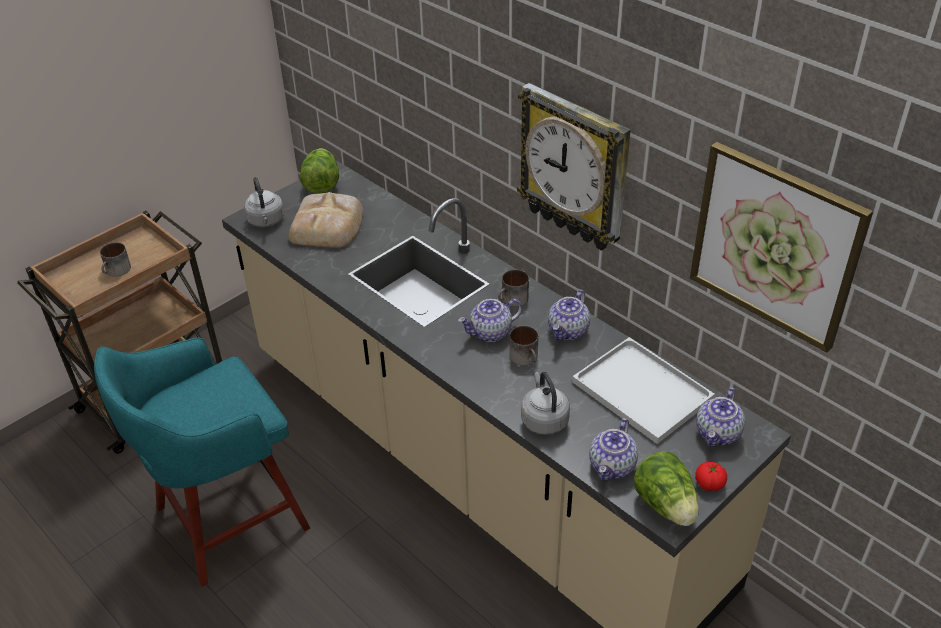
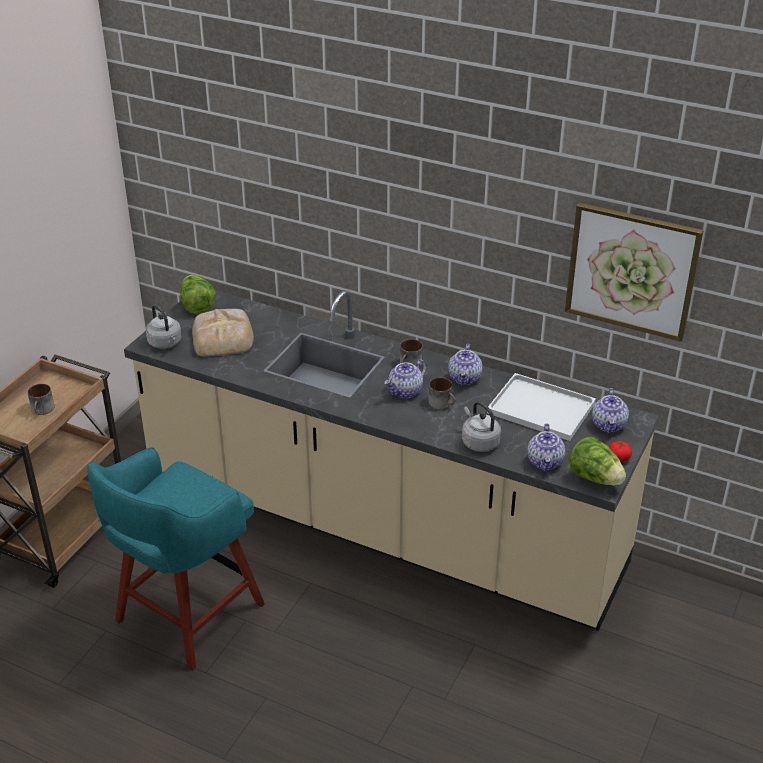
camera: 20 degrees left, 5 degrees down
(575, 168) = (454, 245): wall clock -> none

